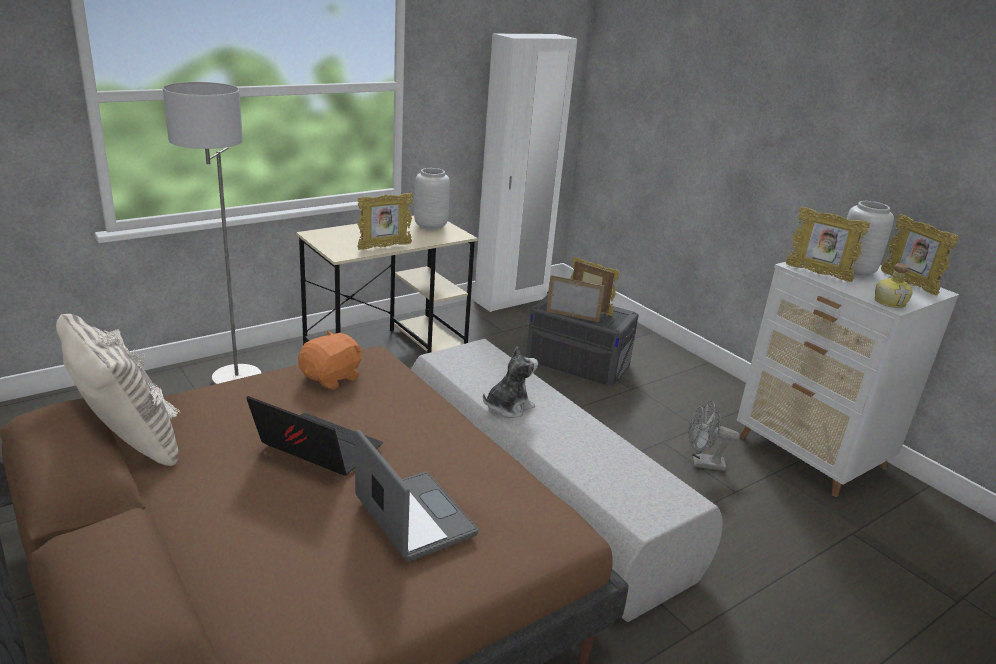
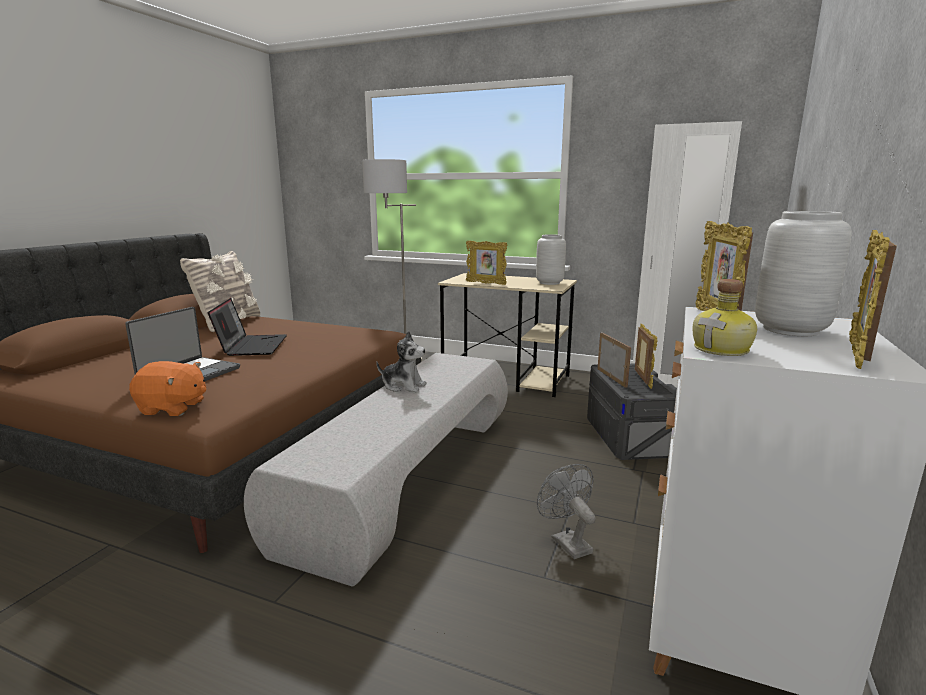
camera: 60 degrees right, 10 degrees down
(332, 378) = (341, 332): orange plush toy -> orange plush toy (173, 408)

